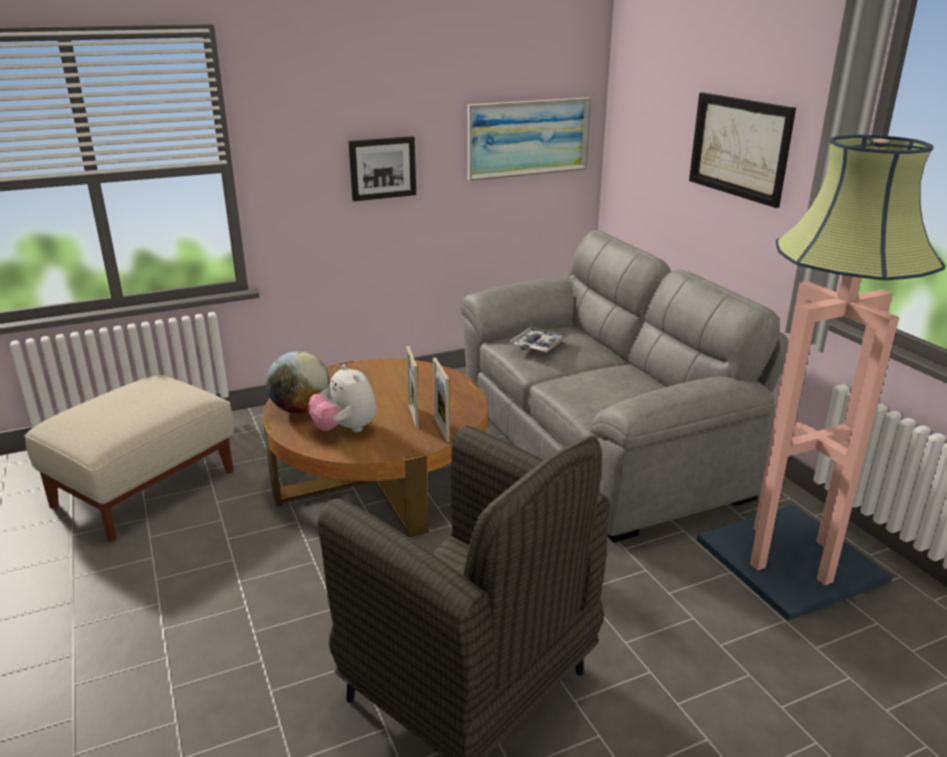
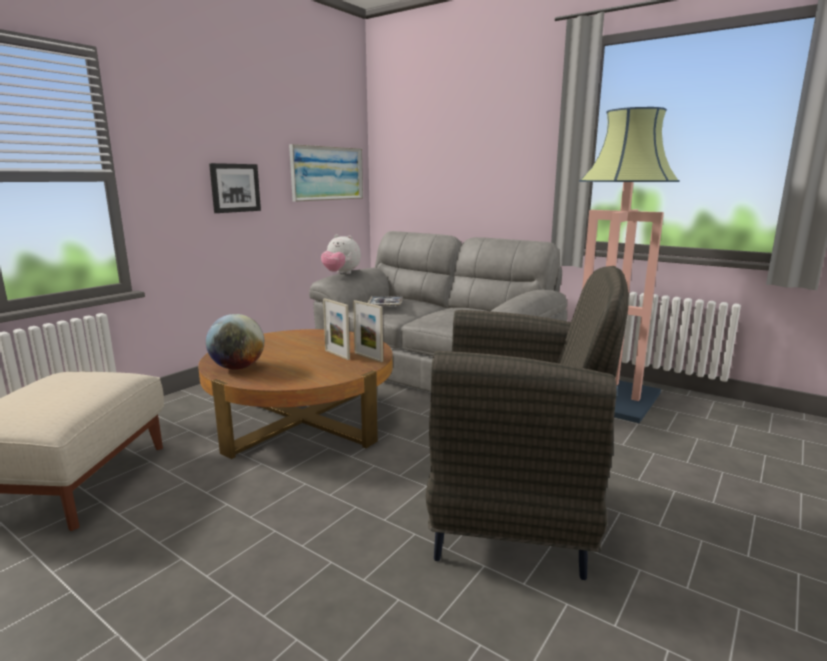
camera: 30 degrees left, 10 degrees down
(345, 429) = (292, 370): plush toy -> plush toy (341, 274)
(739, 147) = (488, 159): picture -> none

